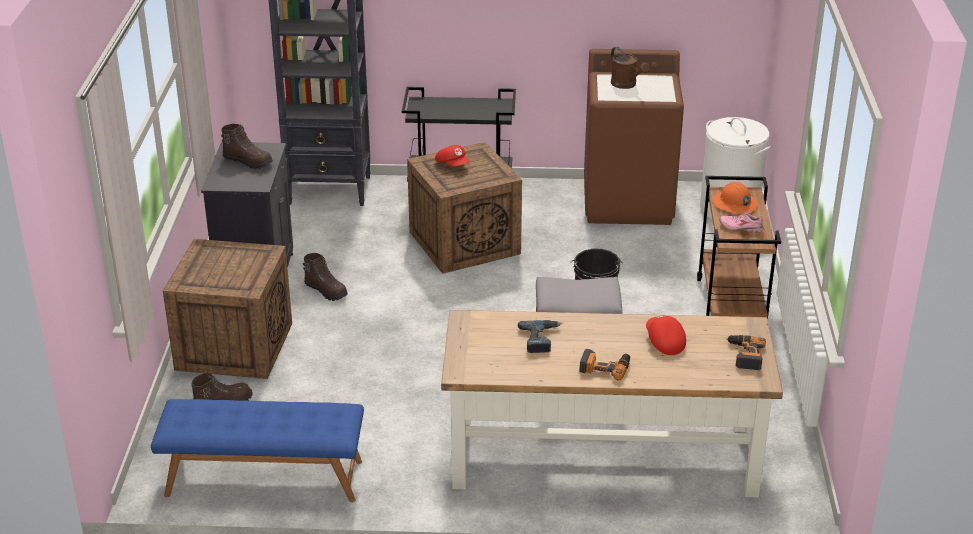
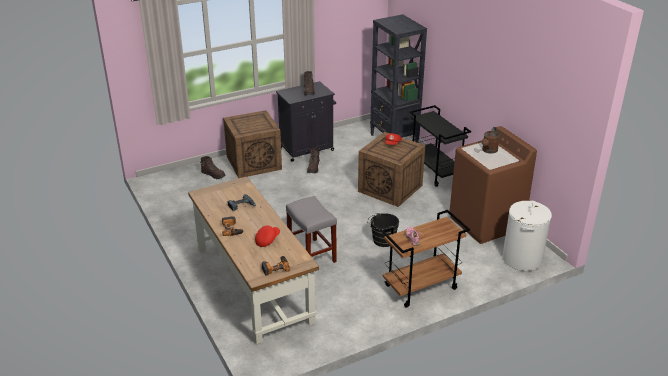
camera: 60 degrees right, 0 degrees up
(264, 479) = (173, 201): blue bench -> none
(735, 204) = (437, 230): orange hard hat -> none

